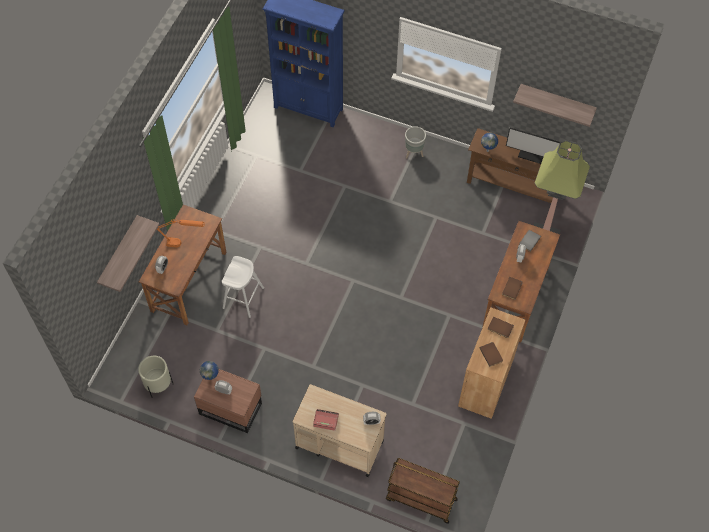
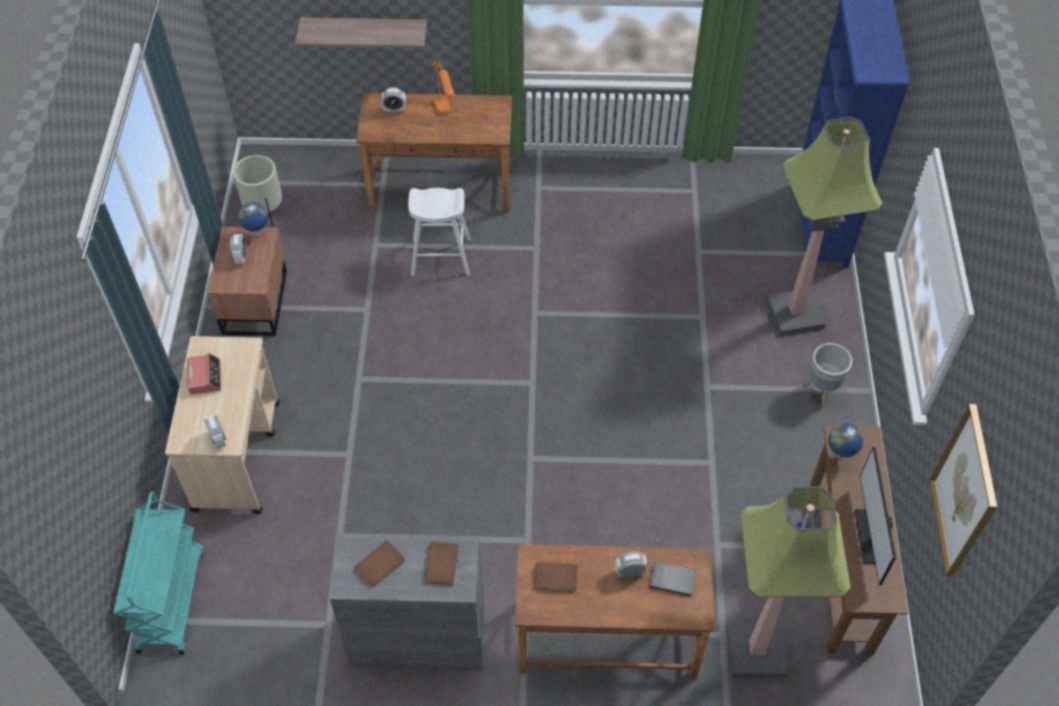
camera: 70 degrees right, 5 degrees down
(361, 144) = (795, 313): none -> floor lamp
(420, 499) = (170, 599): brown cart -> turquoise cart
(486, 382) = (418, 637): brown cabinet -> grey cabinet
(556, 101) = (964, 492): shelf -> picture

